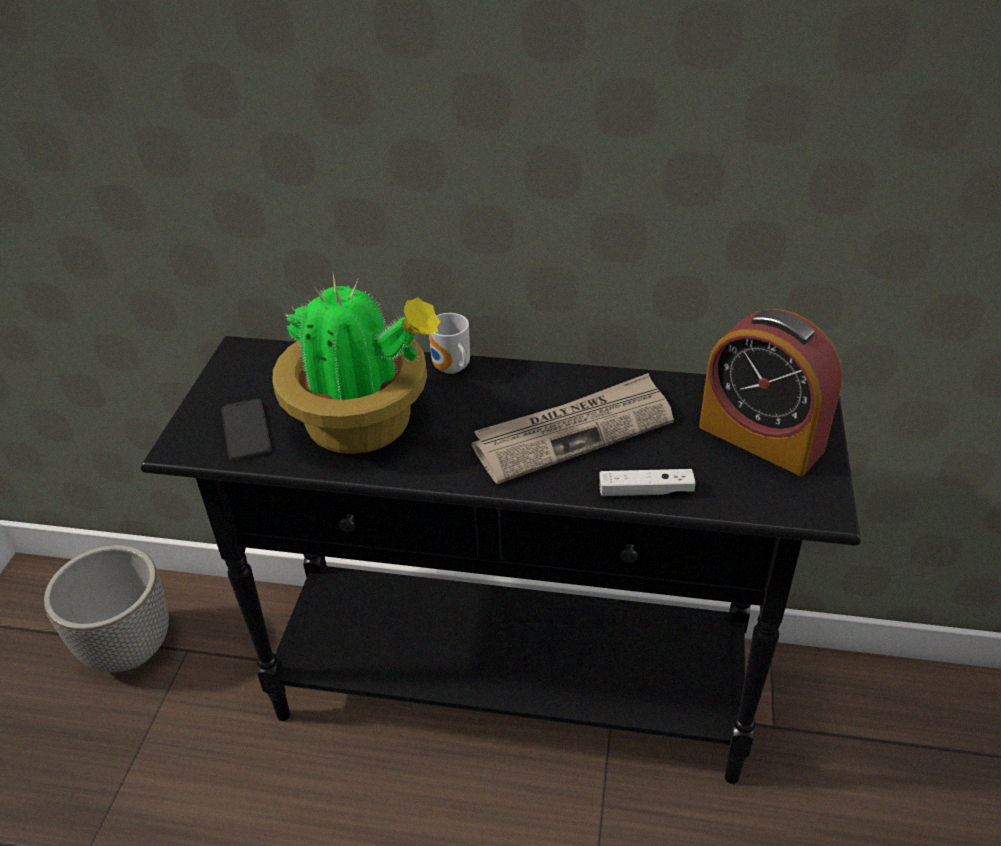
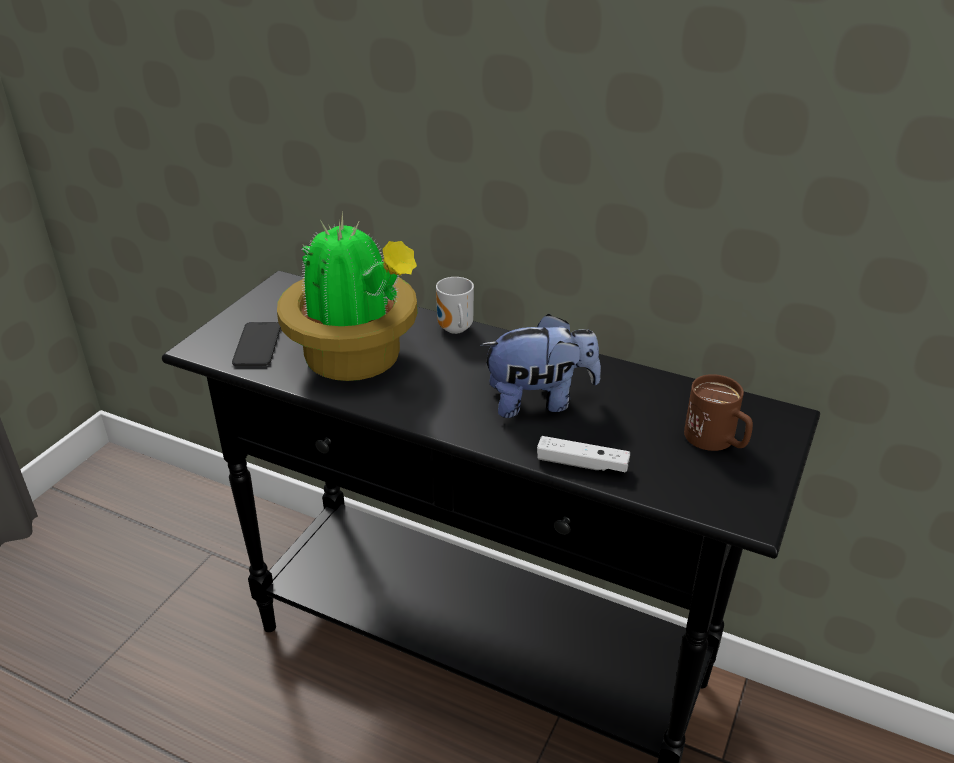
camera: 15 degrees right, 5 degrees down
(130, 648) = (167, 539): planter -> none
(574, 432) = (539, 401): newspaper -> plush toy
(761, 438) = (717, 441): alarm clock -> brown mug

